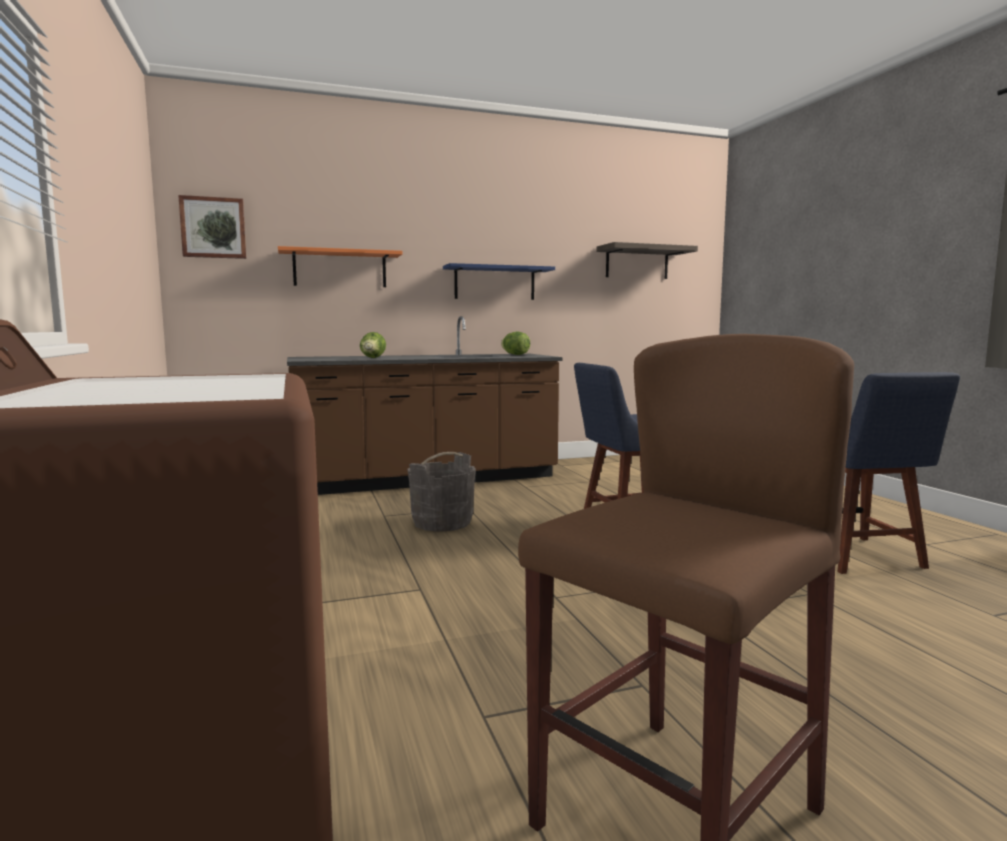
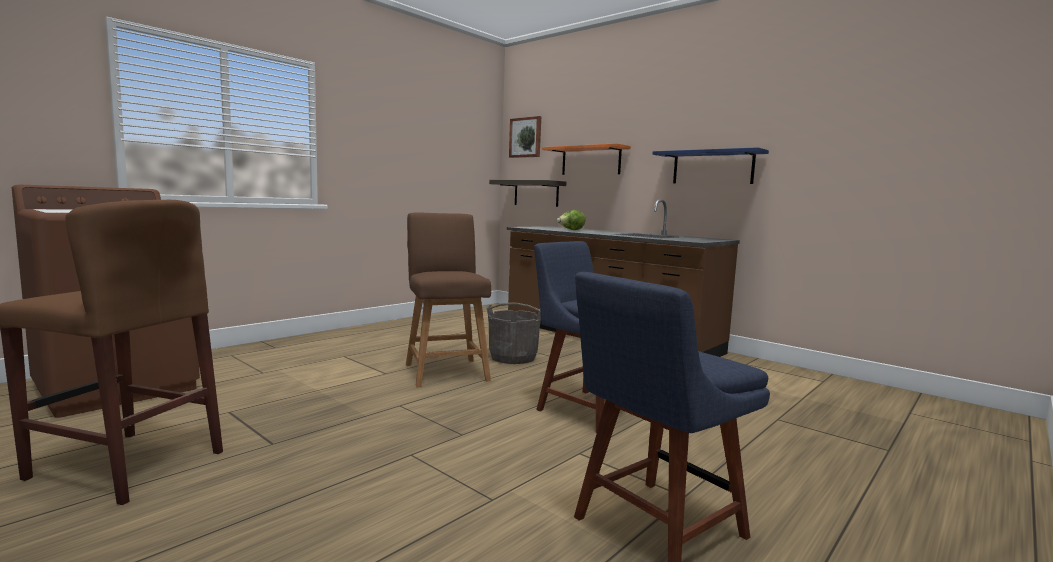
camera: 60 degrees right, 0 degrees up
(452, 558) = (445, 371): none -> brown stool
(515, 354) = (699, 238): lettuce -> none
(637, 263) = (907, 134): shelf -> shelf (536, 193)

